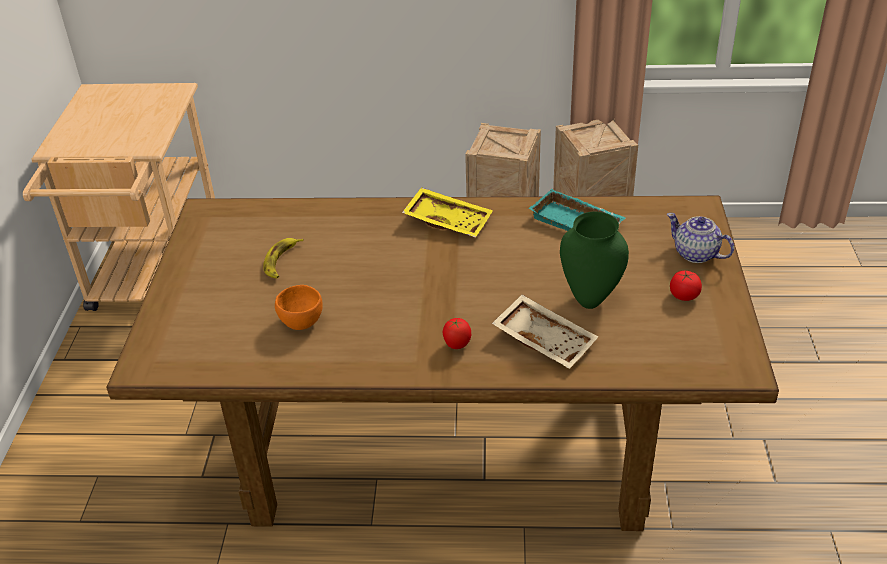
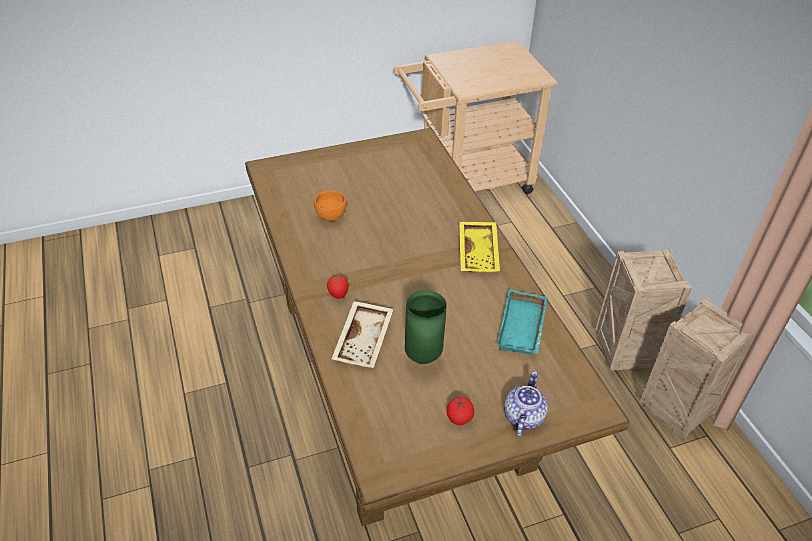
camera: 65 degrees right, 5 degrees up
(282, 261) = (387, 188): banana -> none

